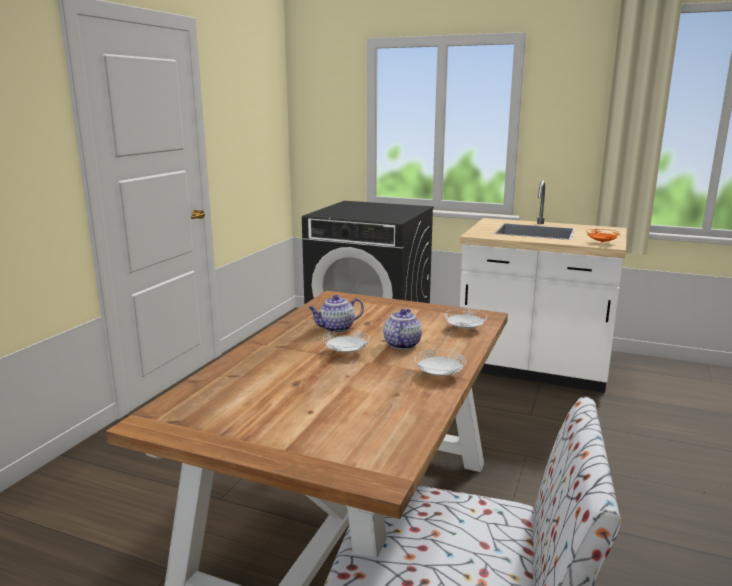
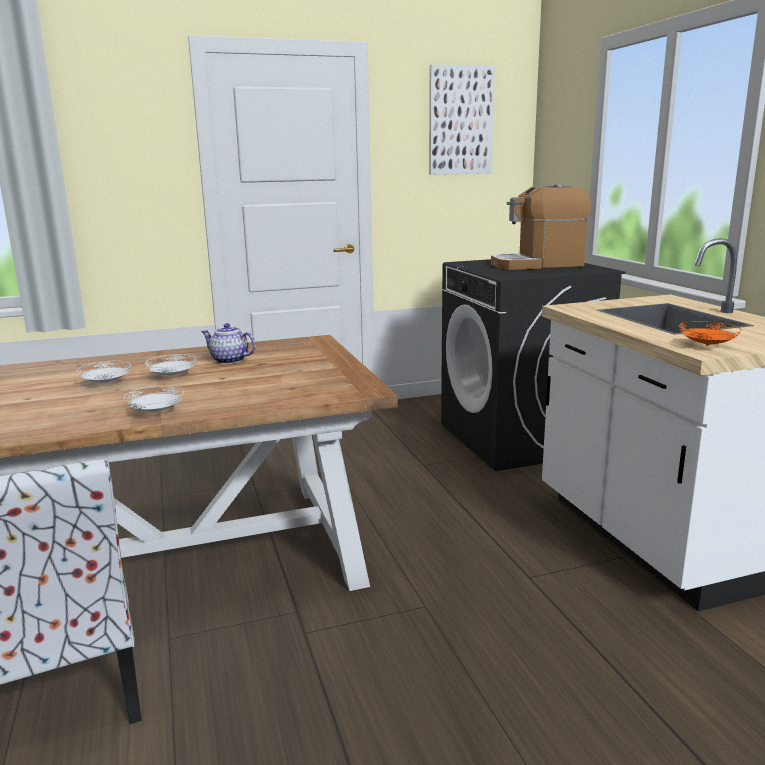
camera: 50 degrees right, 0 degrees up
(252, 92) = (460, 121): none -> picture
(371, 209) = (537, 265): none -> coffee machine
(402, 344) = (221, 385): teapot -> none
(465, 329) = (306, 392): white plate -> white plate (106, 383)

